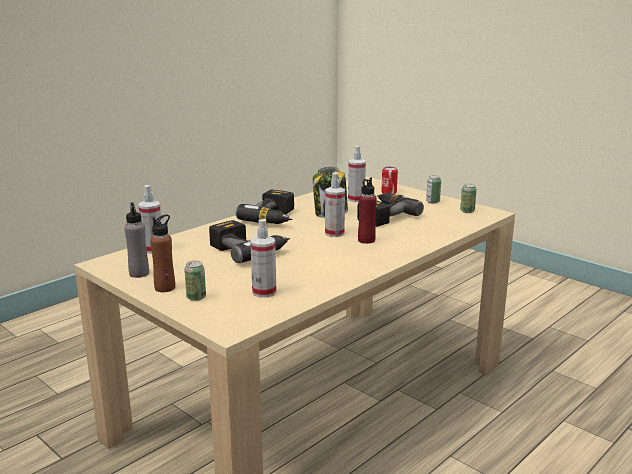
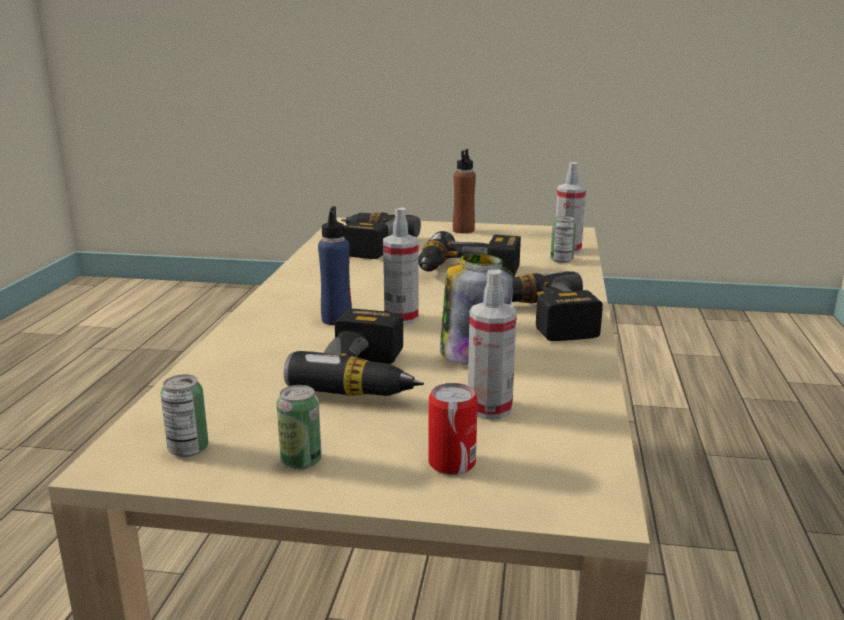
camera: 145 degrees right, 0 degrees up
(139, 273) = (516, 233): grey bottle -> none
(196, 297) = (420, 231): can -> can (561, 260)
(264, 292) = (367, 245): spray bottle -> power drill
(366, 240) = (336, 319): red bottle -> blue bottle

